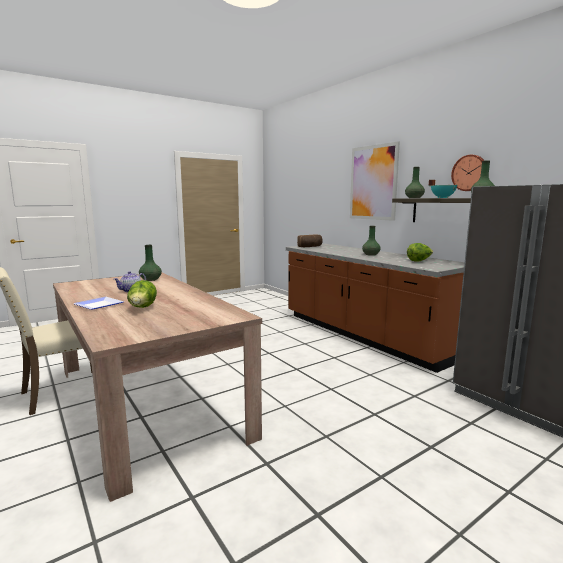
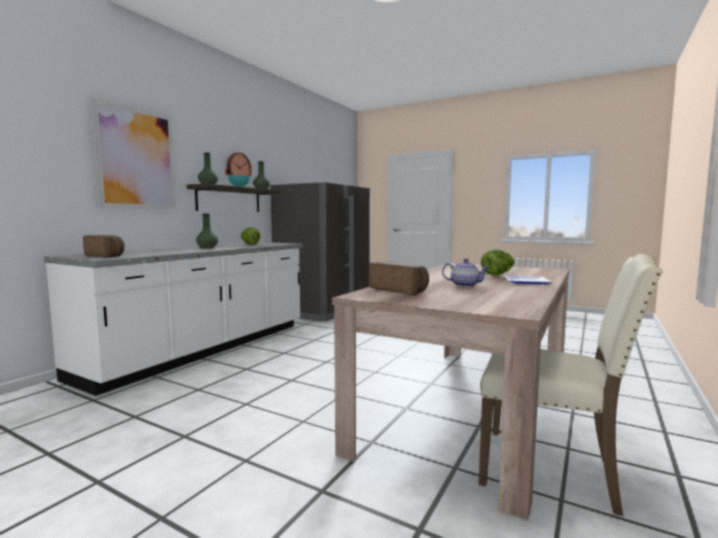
camera: 115 degrees left, 5 degrees down
(150, 279) = (399, 290): green vase -> bread
(363, 335) = (204, 349): brown counter -> white counter

